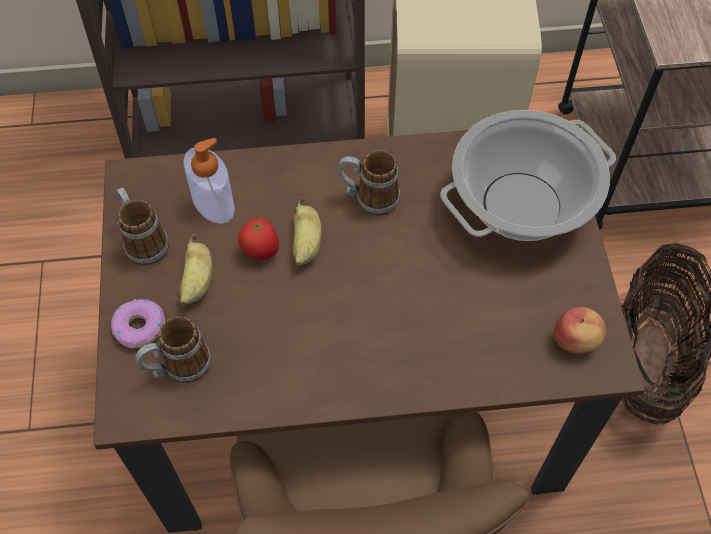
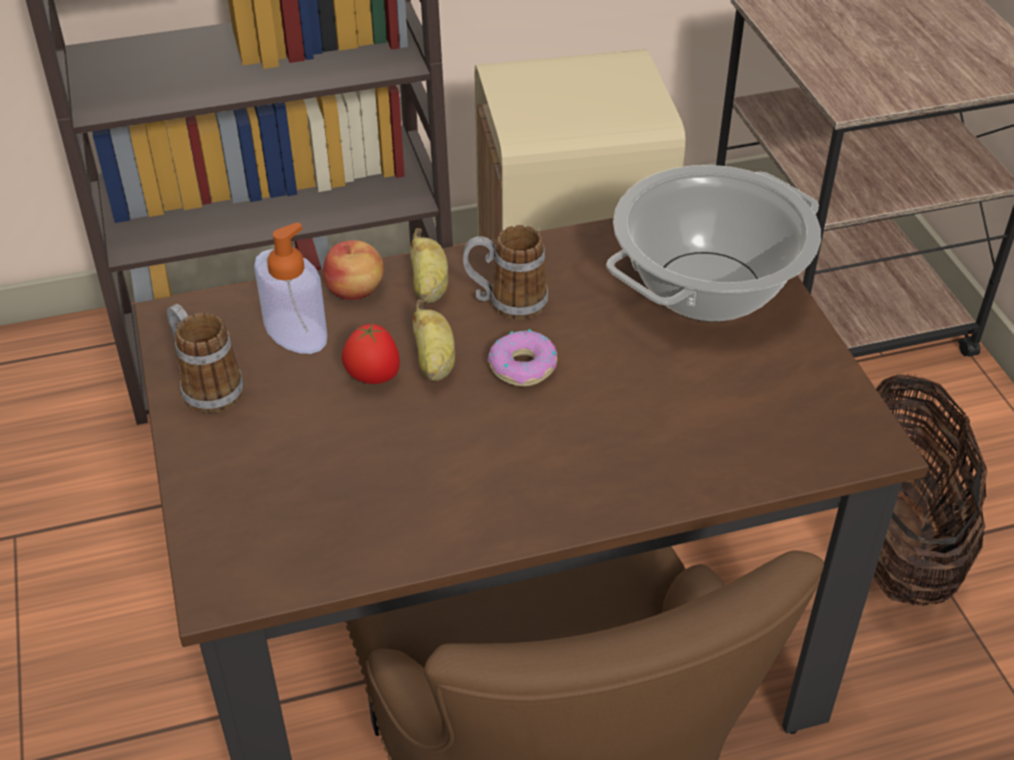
camera: 10 degrees left, 15 degrees down
(139, 327) = (220, 485): donut -> donut (523, 367)
(178, 367) = (286, 525): mug -> none
(197, 282) = (292, 423): banana -> banana (429, 287)
(575, 341) = (822, 423): apple -> apple (355, 291)

